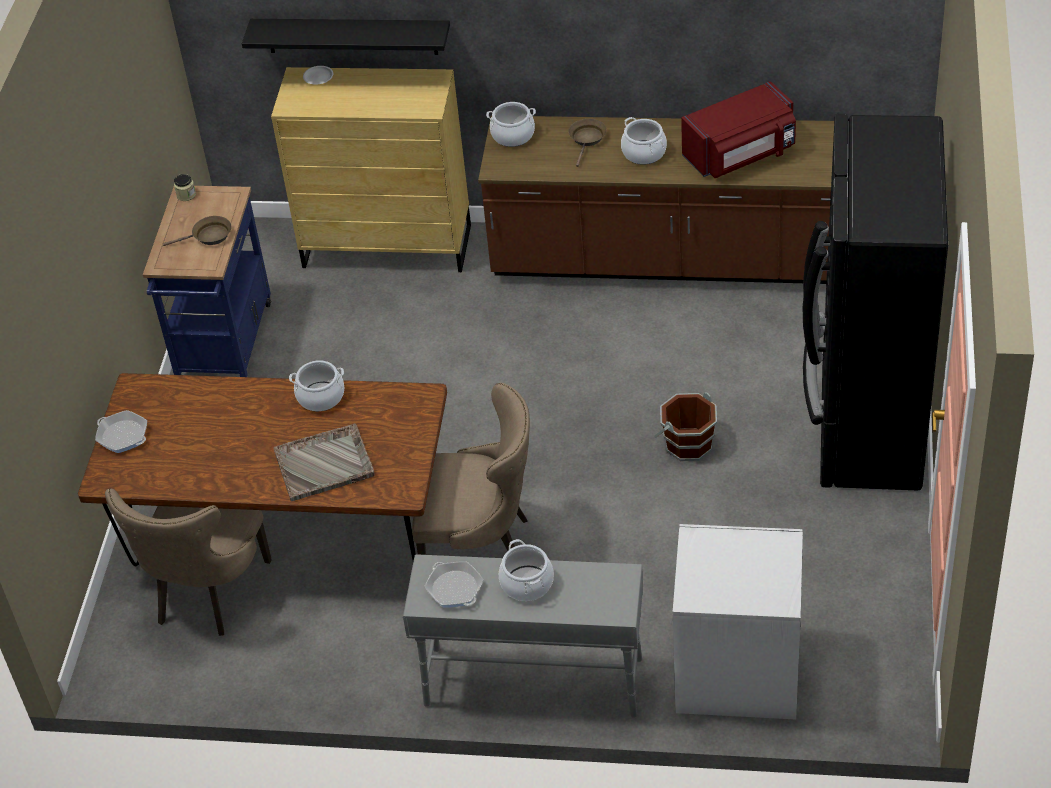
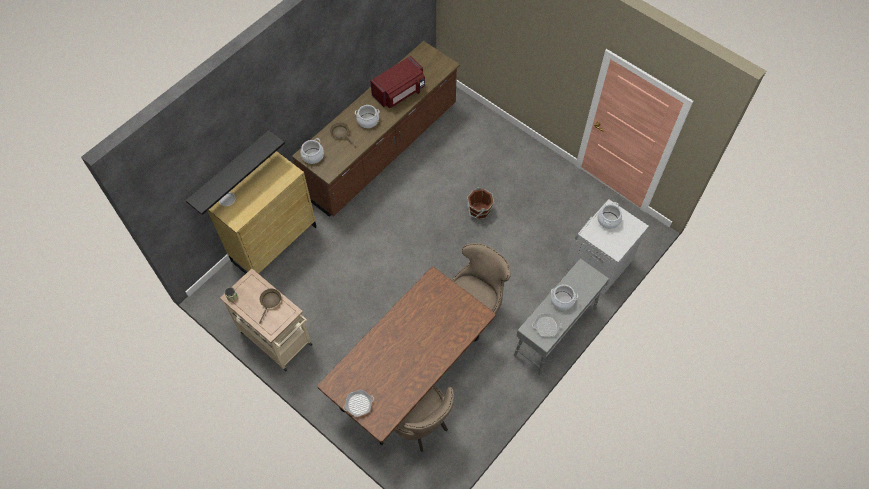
camera: 60 degrees left, 15 degrees up
(224, 347) = (277, 340): blue cart -> beige cart
(320, 396) = (401, 314): cooking pot -> cooking pot (608, 220)
(325, 463) = (442, 334): grey tray -> none
(741, 155) = (399, 92): red microwave -> red microwave turned 45 degrees clockwise
(862, 424) = (514, 153): black fridge -> none

